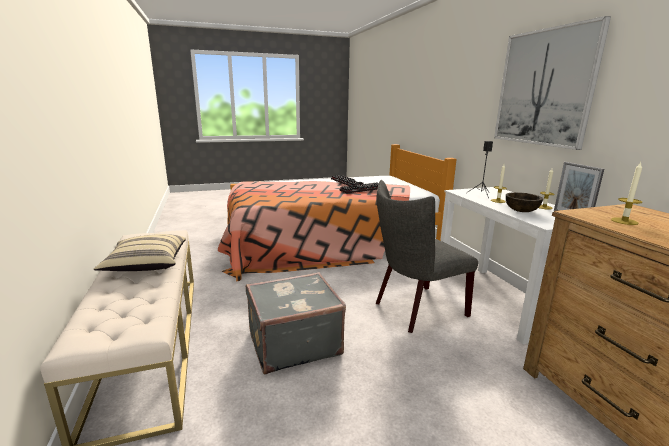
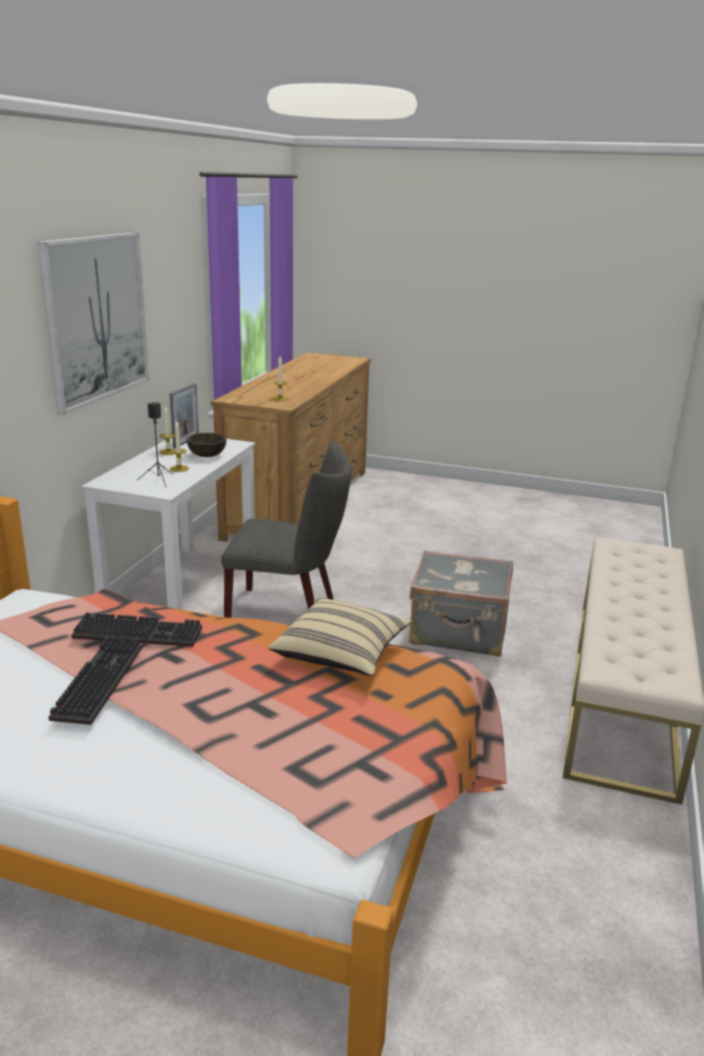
camera: 145 degrees left, 5 degrees up
(146, 265) = (632, 609): beige pillow -> beige pillow (341, 654)

